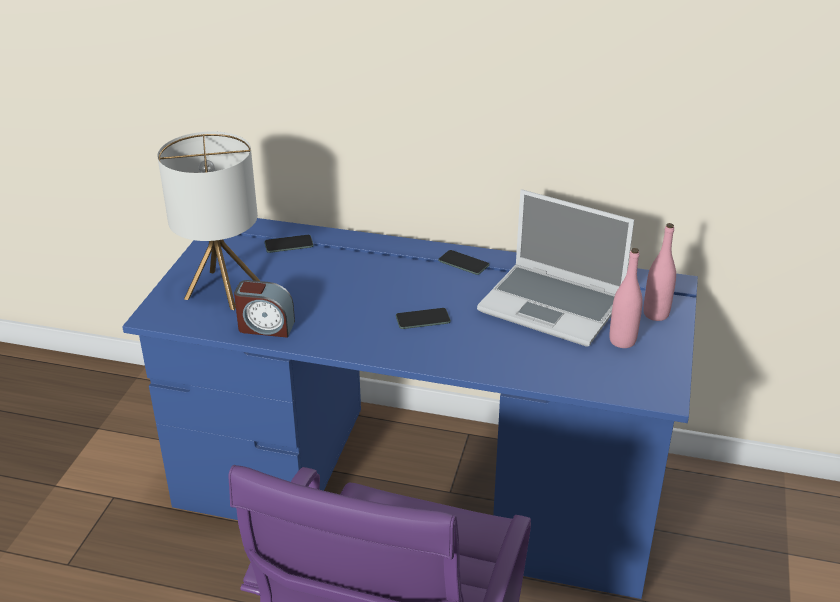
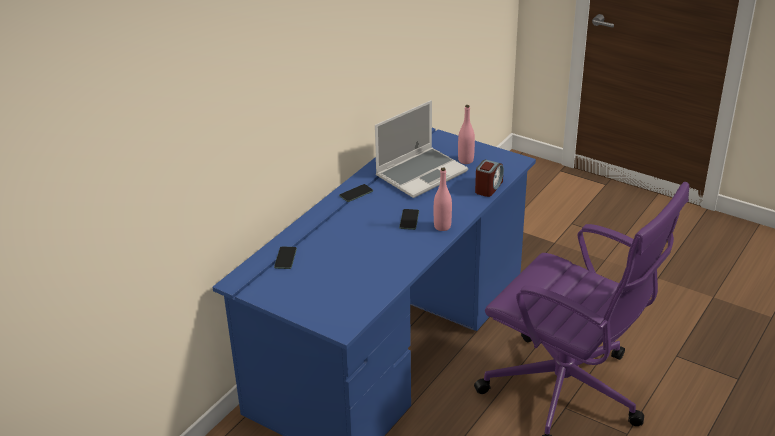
camera: 70 degrees left, 0 degrees up
(222, 290) = (327, 294): table lamp -> none
(266, 327) = (383, 281): alarm clock -> alarm clock (488, 187)
(656, 314) = (447, 144): pink bottle -> pink bottle (442, 226)

